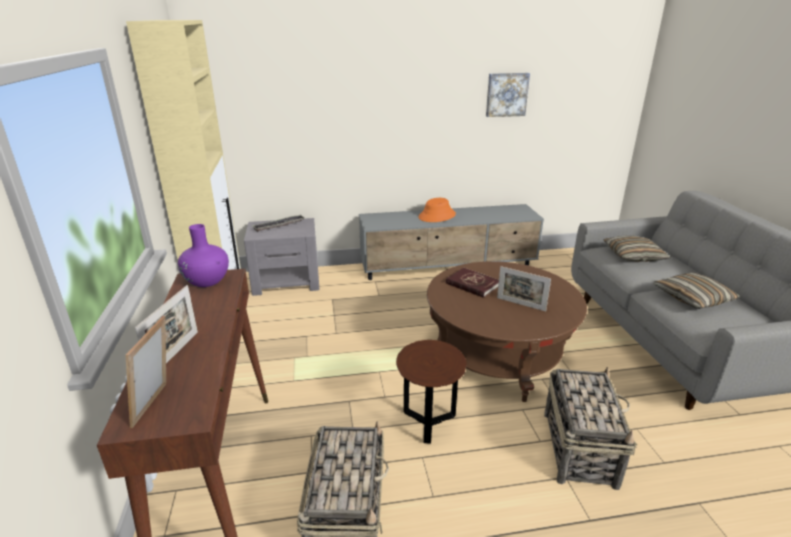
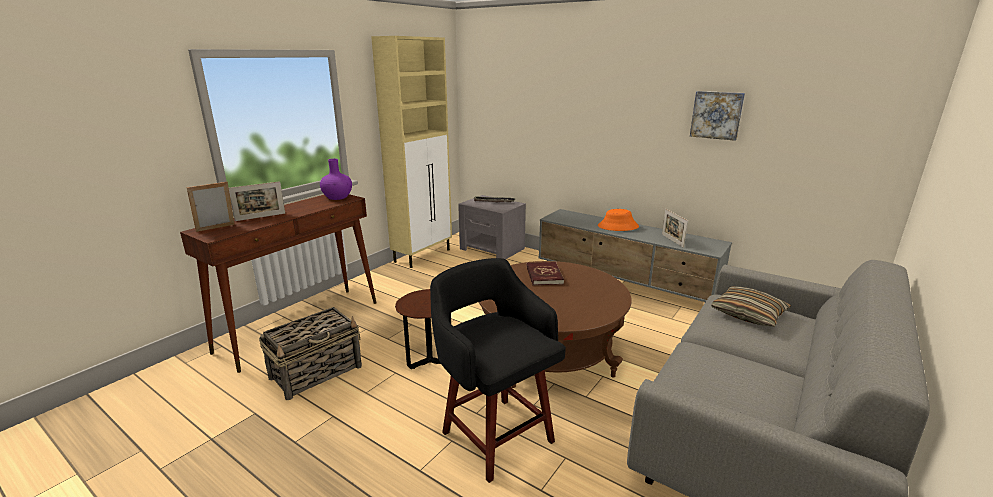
camera: 45 degrees right, 5 degrees down
(520, 304) = (550, 300): picture frame -> picture frame (672, 240)
(579, 447) = (495, 434): basket -> black stool
(693, 298) = (725, 367): pillow -> none

